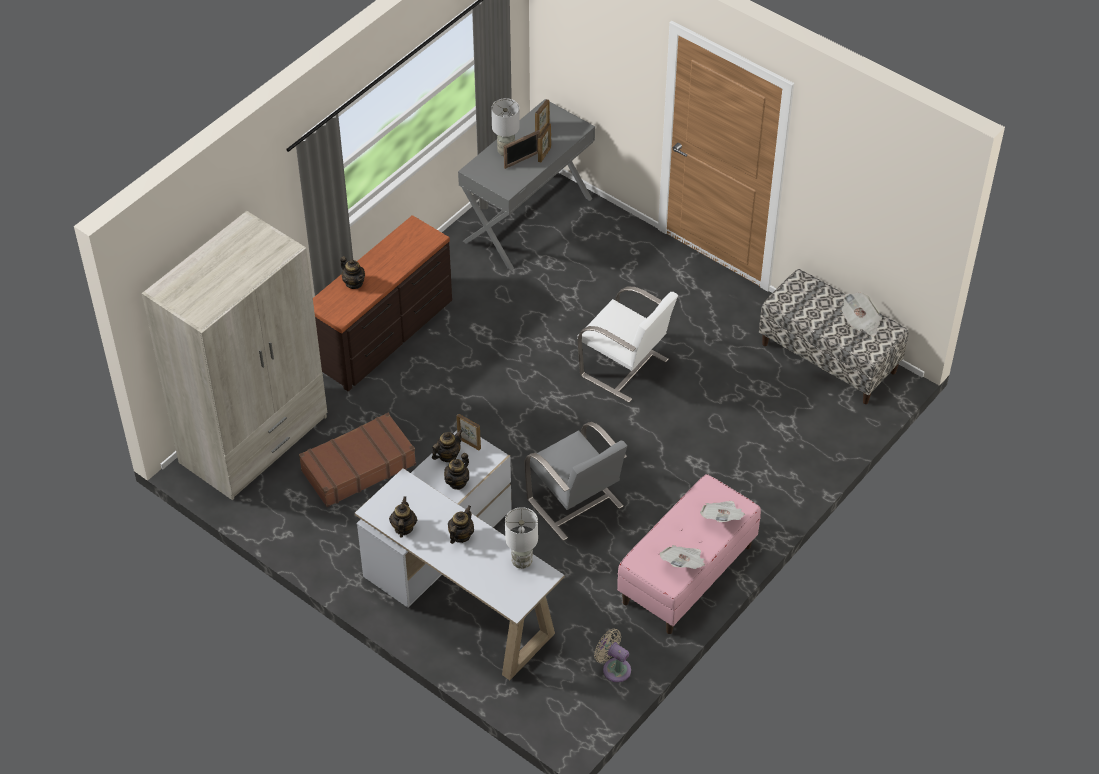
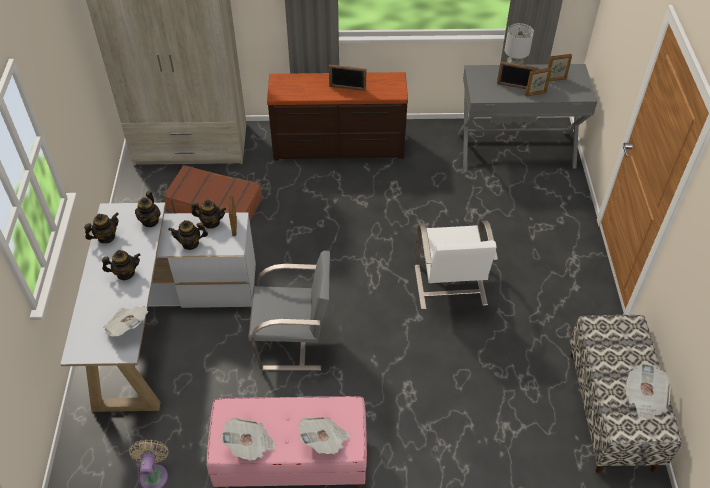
camera: 50 degrees right, 0 degrees up
(354, 283) = (314, 82): teapot -> teapot (150, 221)
(388, 266) = (347, 88): none -> picture frame
(521, 562) = (128, 326): white table lamp -> newspaper
(575, 504) = (294, 341): grey chair -> grey chair turned 105 degrees counterclockwise

